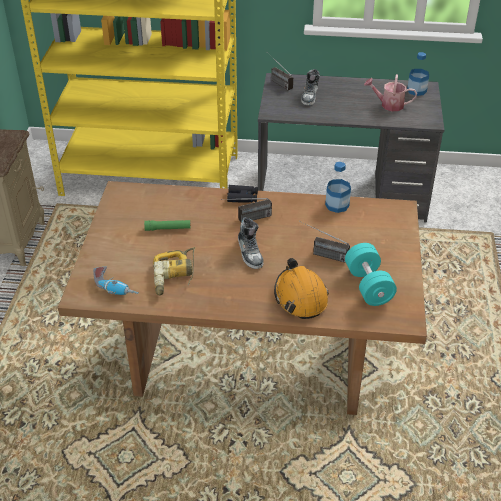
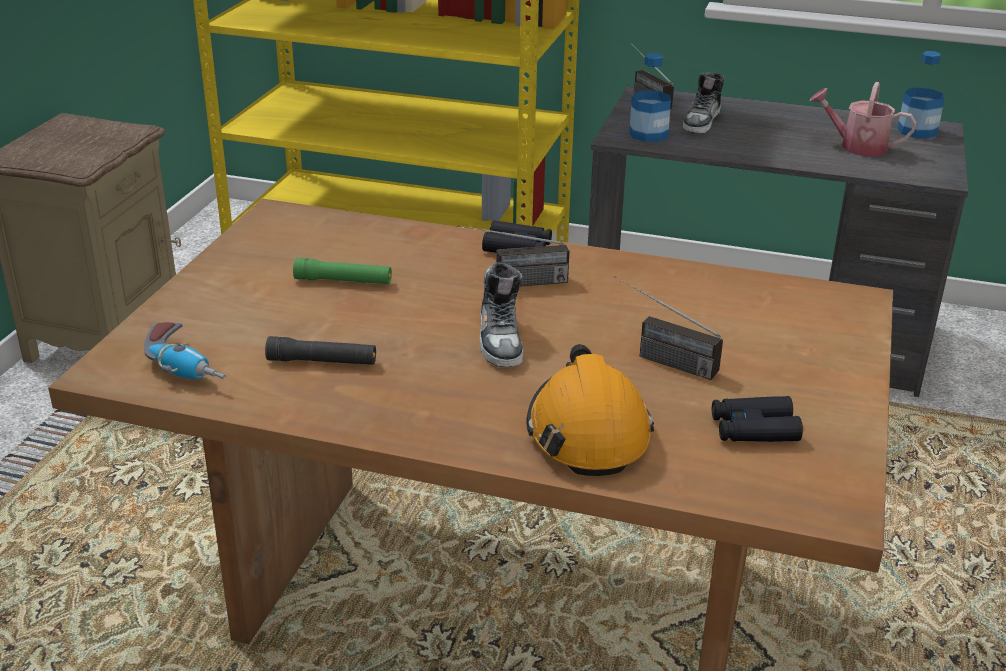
camera: 10 degrees right, 10 degrees down
(175, 276) = (322, 361): power drill -> black flashlight
(337, 205) = (714, 279): bottle -> bottle (648, 134)
(368, 286) = (754, 429): turquoise dumbbell -> black binoculars

